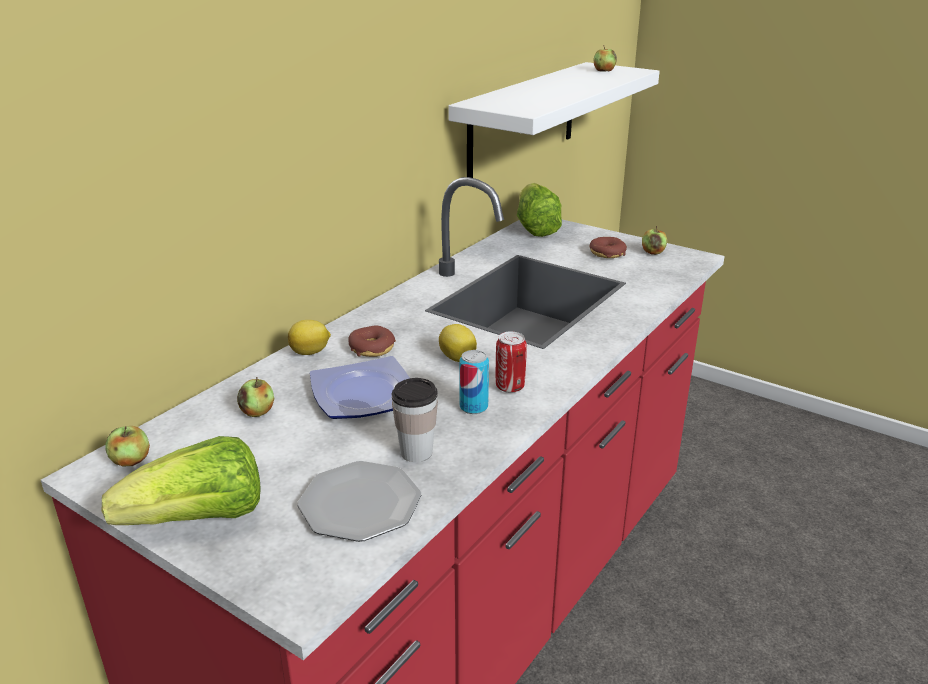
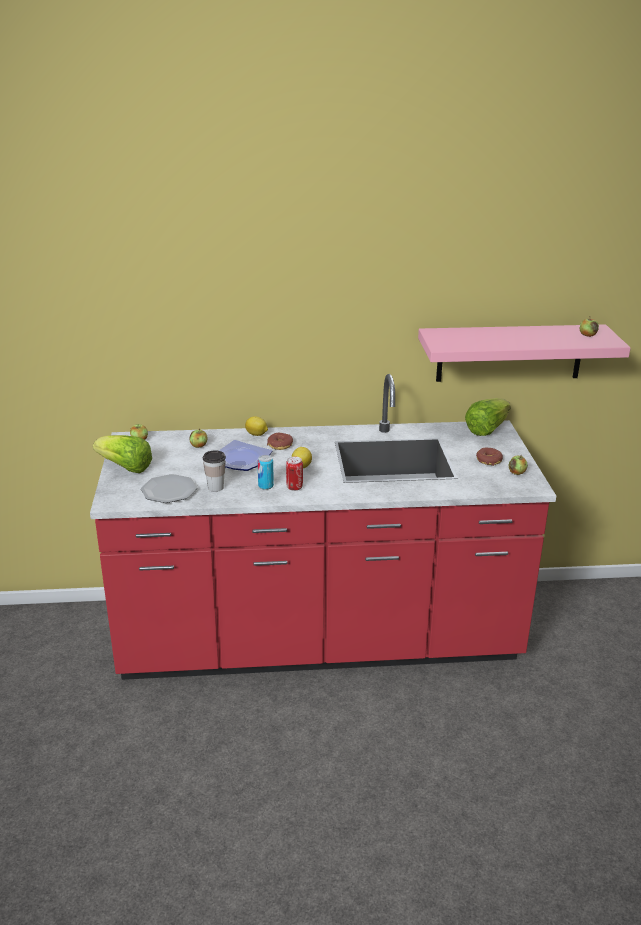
camera: 50 degrees right, 0 degrees up
(523, 120) = (509, 353): white shelf -> pink shelf

